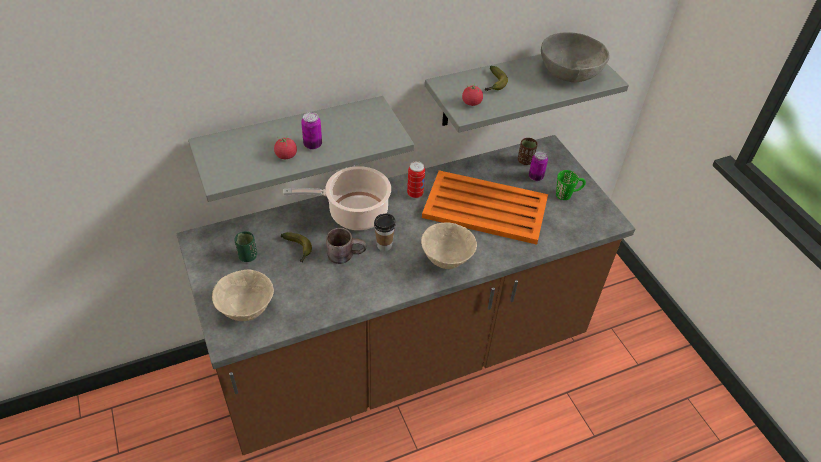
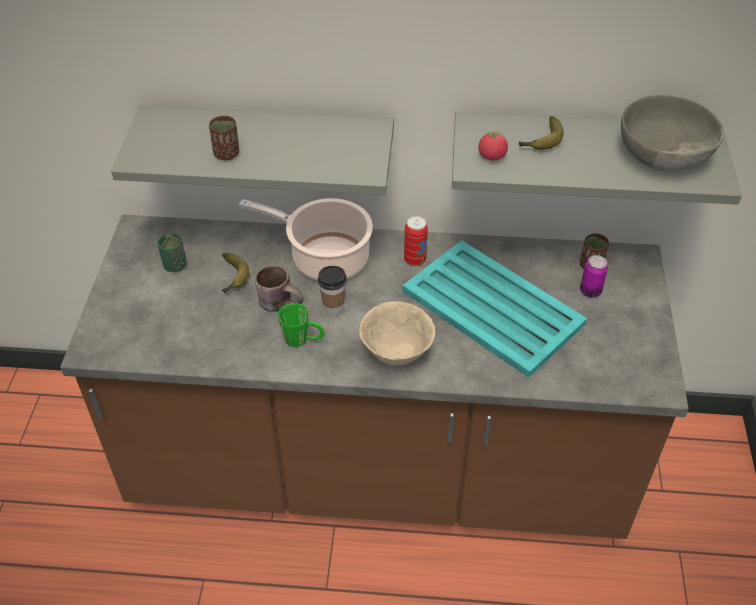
camera: 30 degrees right, 0 degrees up
(246, 310) = (133, 323): beige bowl -> none
(286, 156) = (226, 154): tomato -> brown cup
(313, 145) = (265, 151): can -> none
(486, 208) = (493, 308): orange tray -> turquoise tray
(568, 194) = (620, 328): green mug -> green mug (303, 340)

